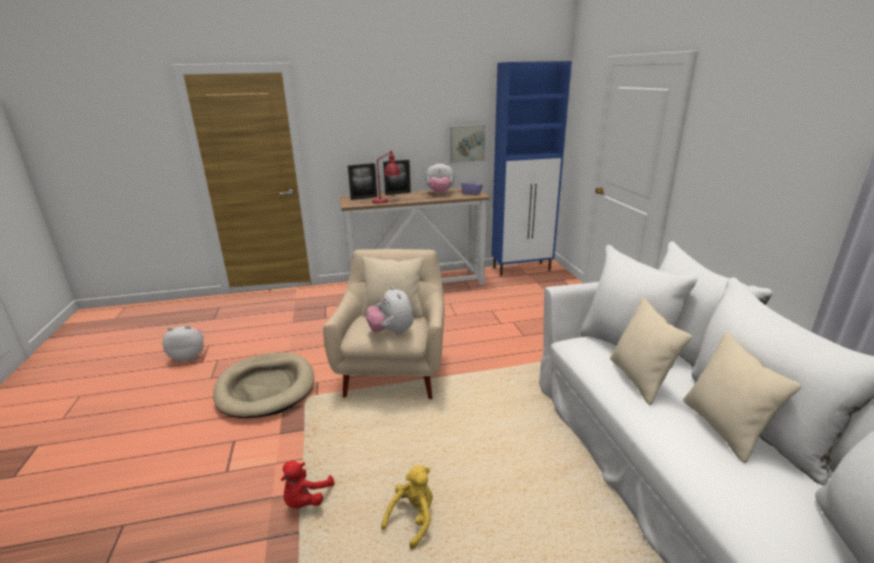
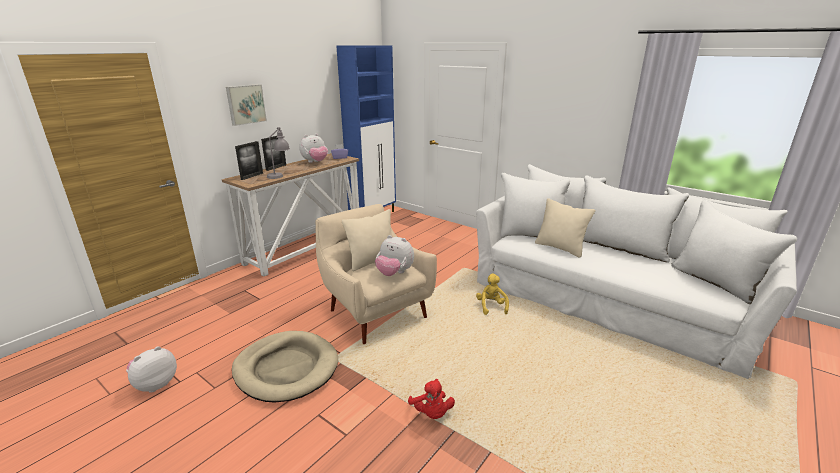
camera: 40 degrees left, 0 degrees up
(387, 200) = (280, 175): red table lamp -> grey table lamp
(413, 519) = (506, 383): yellow plush toy -> yellow plush toy (491, 306)
(466, 143) = (320, 115): picture -> picture (245, 104)
(723, 428) = (616, 255): beige pillow -> none

